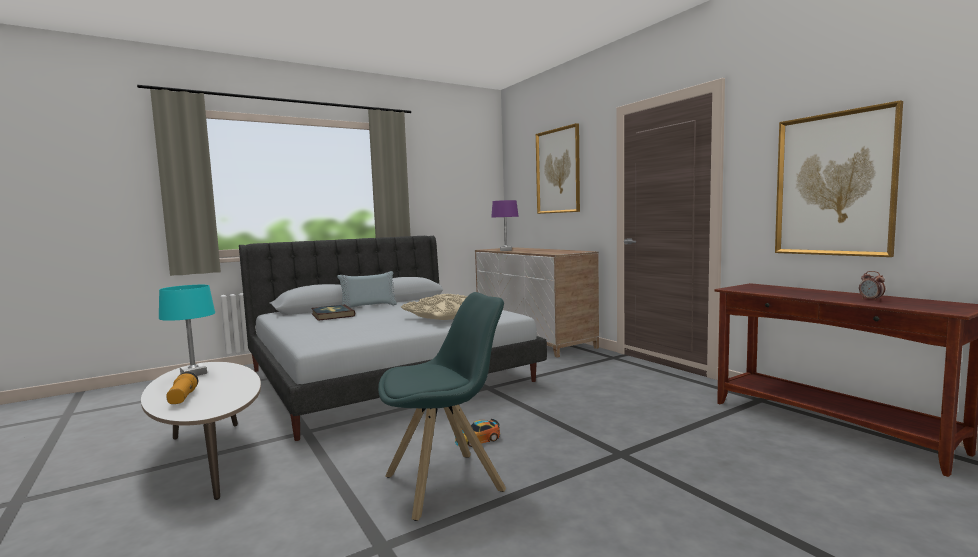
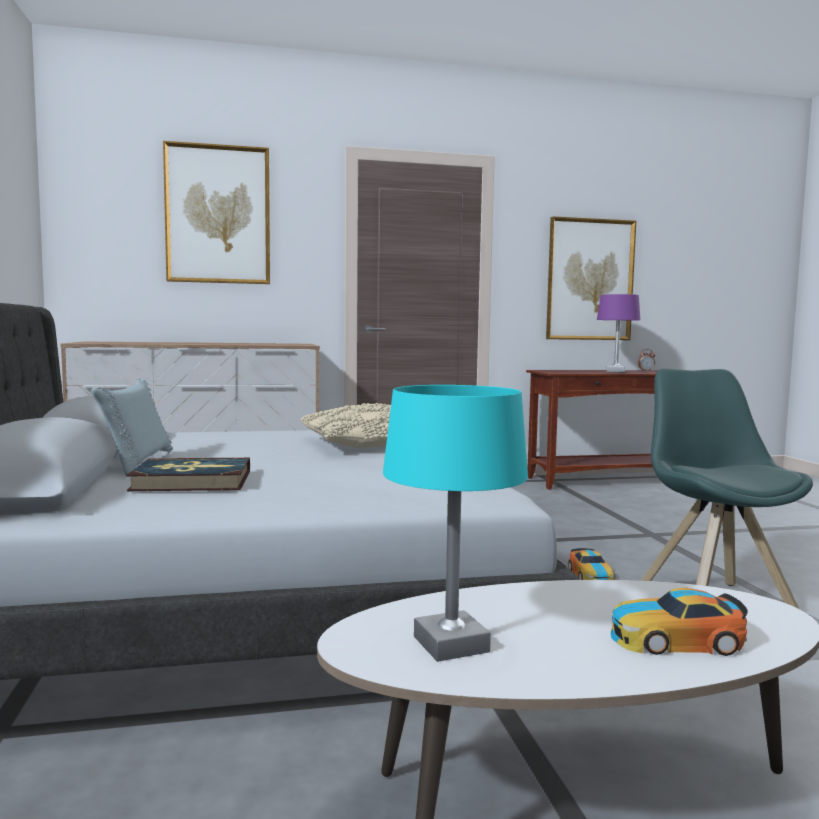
camera: 70 degrees left, 0 degrees up
(182, 398) = (674, 639): flashlight -> toy car
(505, 250) = (153, 343): purple table lamp -> purple table lamp (615, 371)

